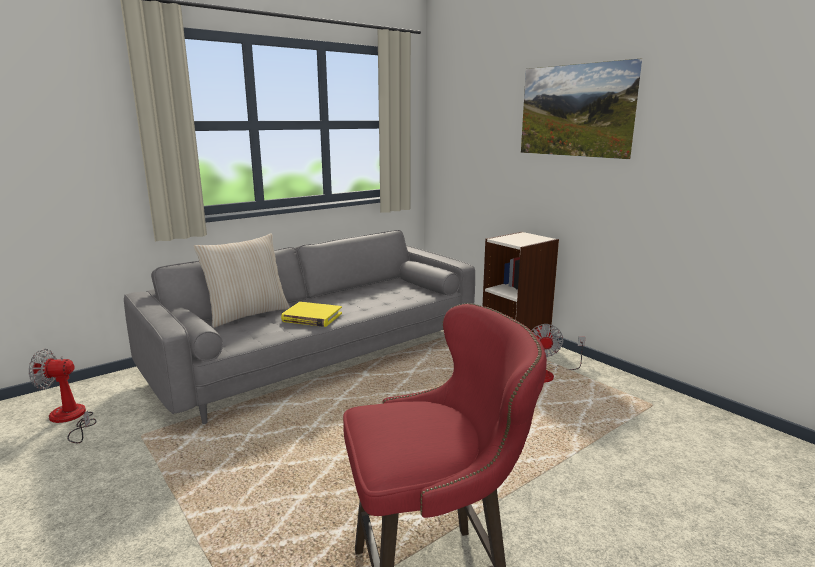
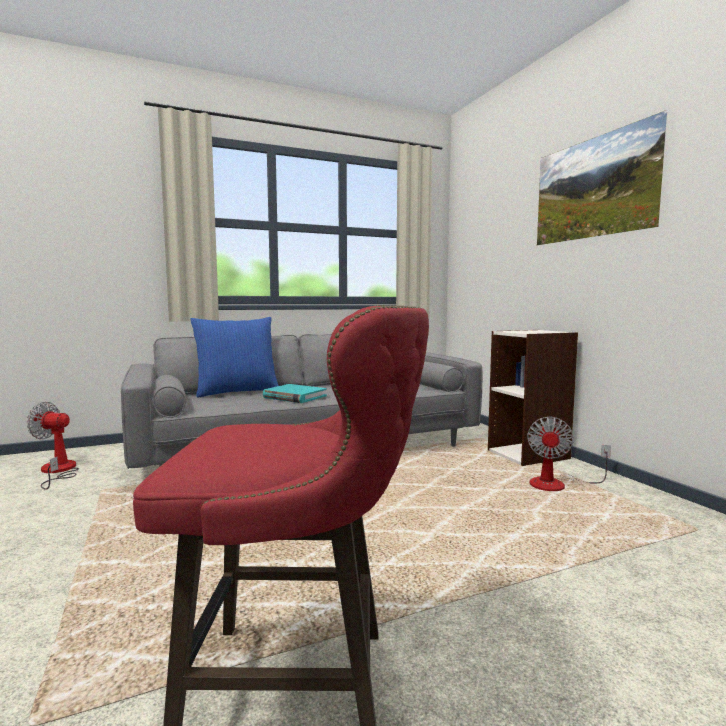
camera: 15 degrees right, 10 degrees down
(247, 314) = (237, 392): beige pillow -> blue pillow
(312, 317) = (294, 397): yellow book -> turquoise book

